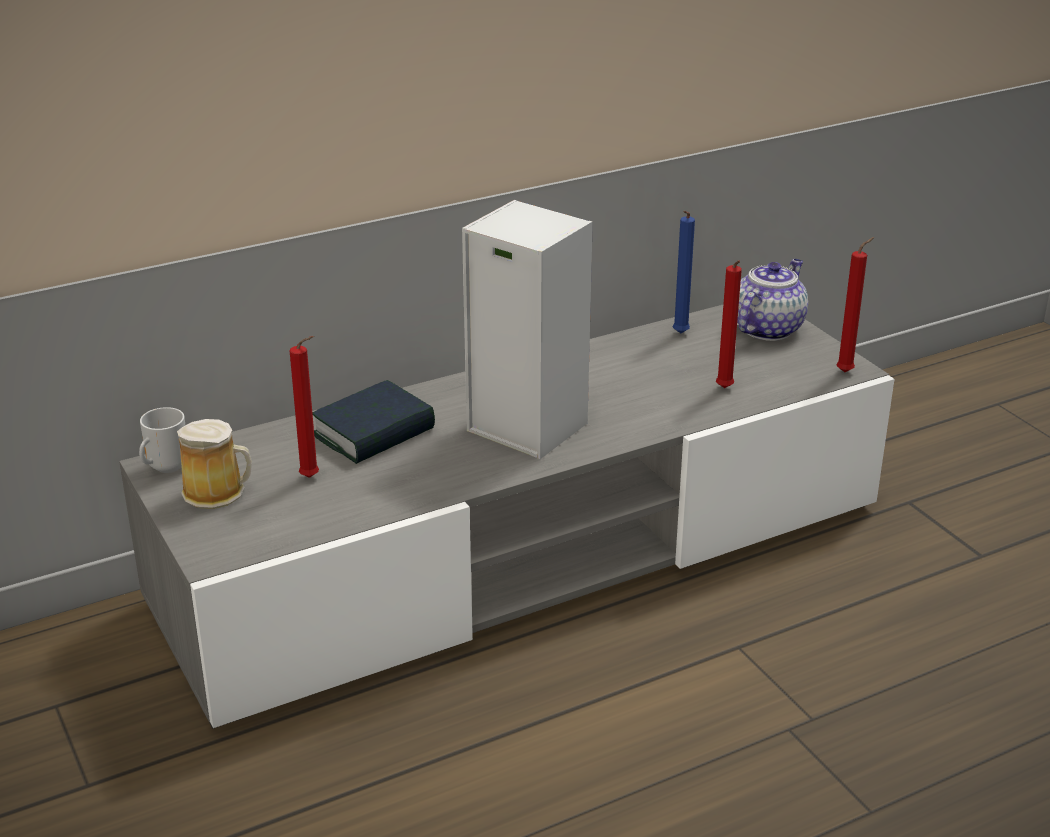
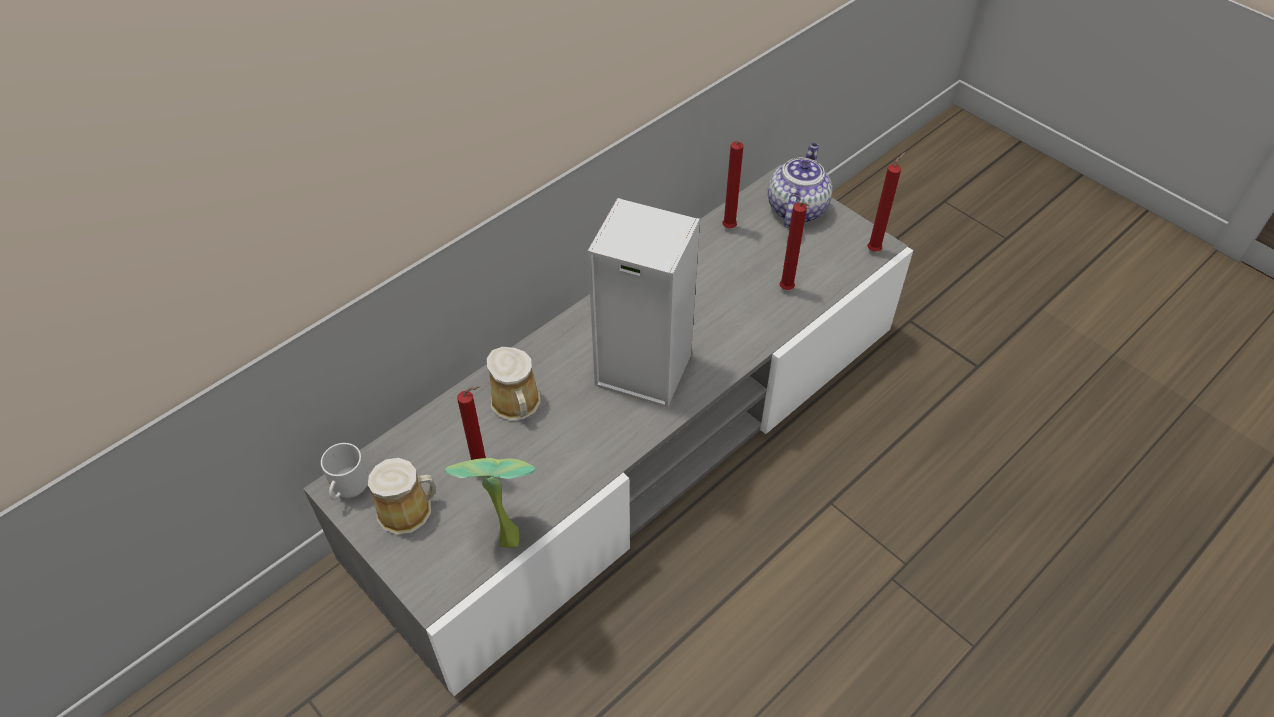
camera: 15 degrees left, 20 degrees up
(311, 526) = (505, 534): none -> potted plant
(374, 432) = (516, 404): book -> mug
(679, 334) = (728, 229): blue candle -> red candle

